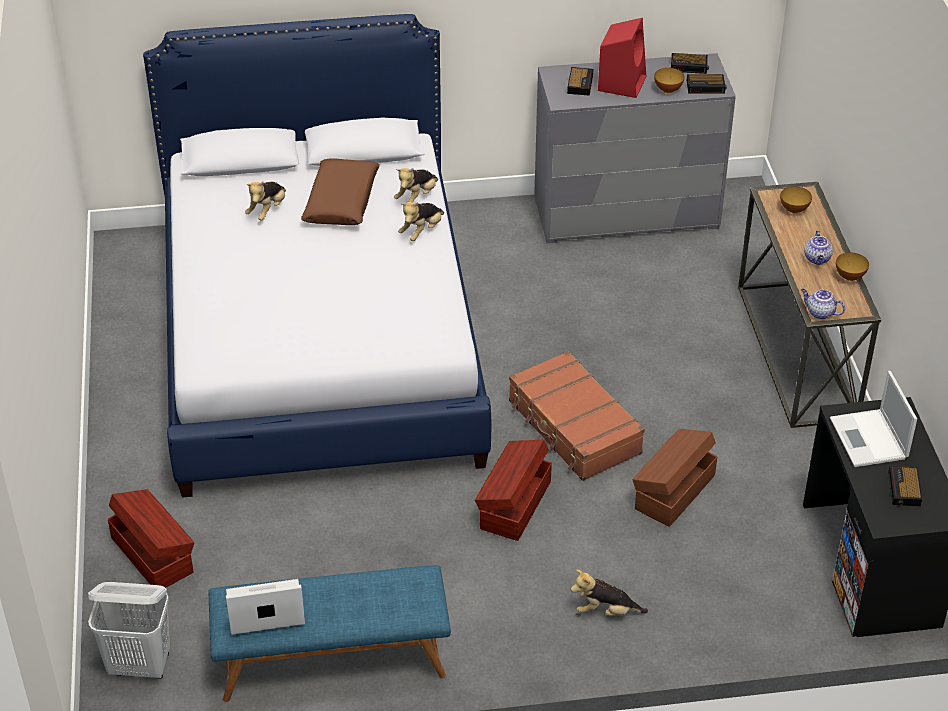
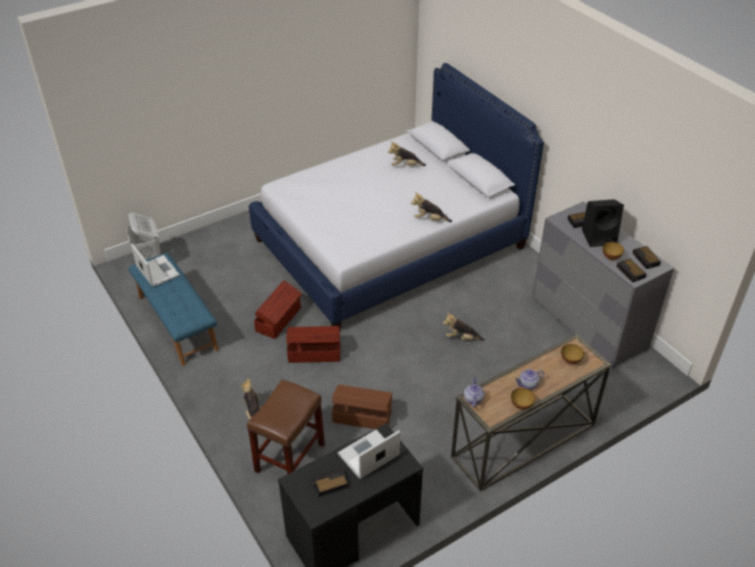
camera: 65 degrees right, 0 degrees up
(153, 554) = (217, 244): brown storage box -> brown storage box (279, 319)
(342, 201) = (431, 186): brown pillow -> none
(417, 197) = (456, 209): plush toy -> plush toy (461, 338)
(573, 428) = (387, 358): brown suitcase -> none
(622, 82) = (600, 237): red speaker -> black speaker
(712, 593) = (290, 457): none -> brown stool

